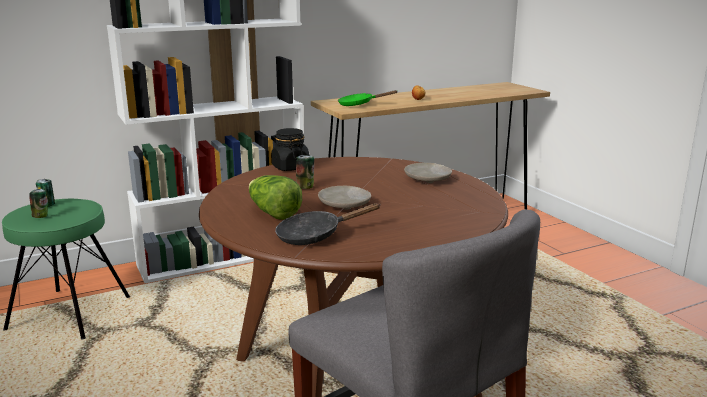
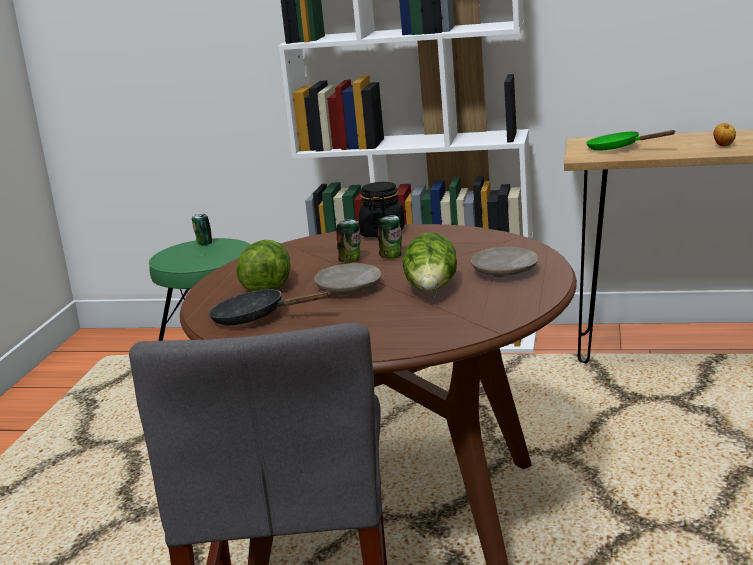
camera: 40 degrees right, 0 degrees up
(41, 216) = (184, 255): can -> can (392, 256)
(405, 196) = (432, 290): none -> lettuce

